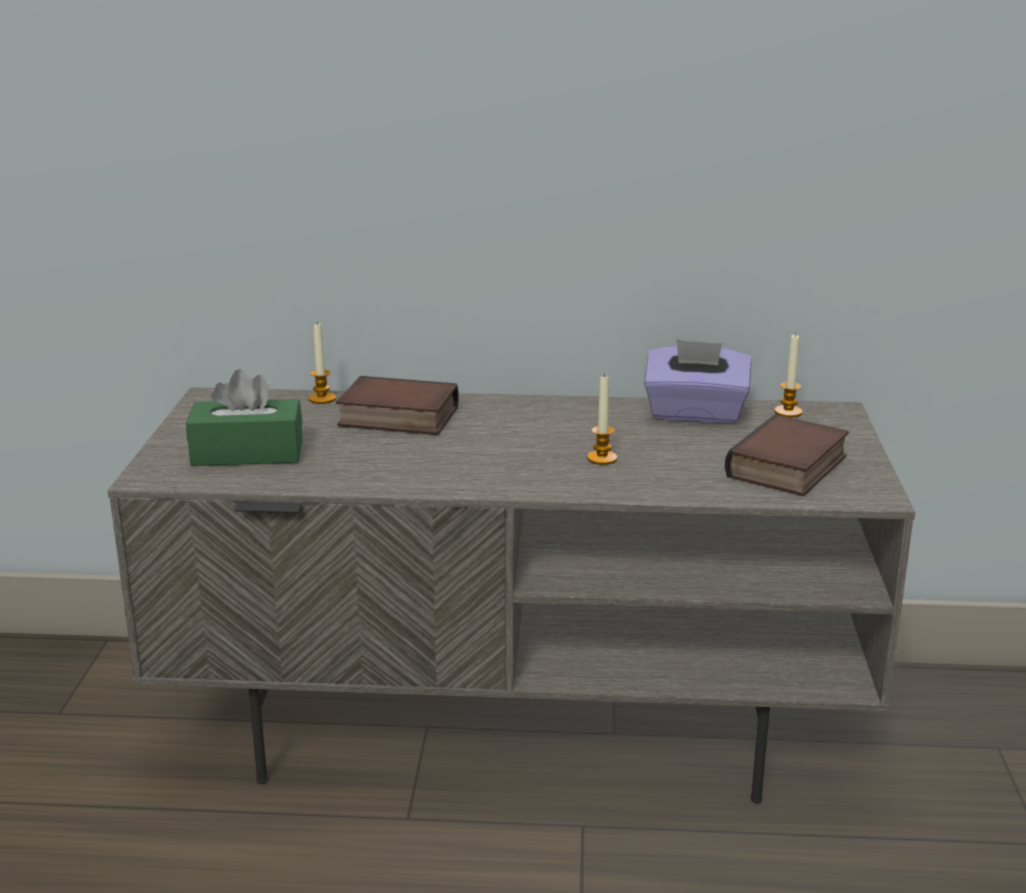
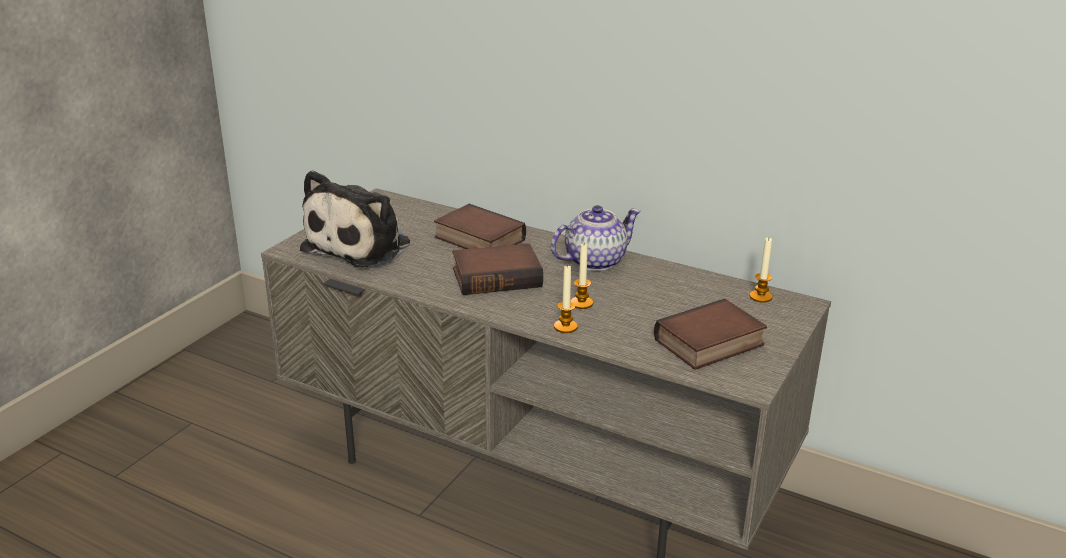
camera: 25 degrees right, 5 degrees up
(247, 453) = (361, 245): green tissue box -> plush toy
(322, 399) = (445, 214): candle -> candle (565, 327)
(468, 451) = (497, 276): none -> book
(565, 414) = (594, 261): none -> teapot
(695, 414) = (687, 282): purple tissue box -> none

